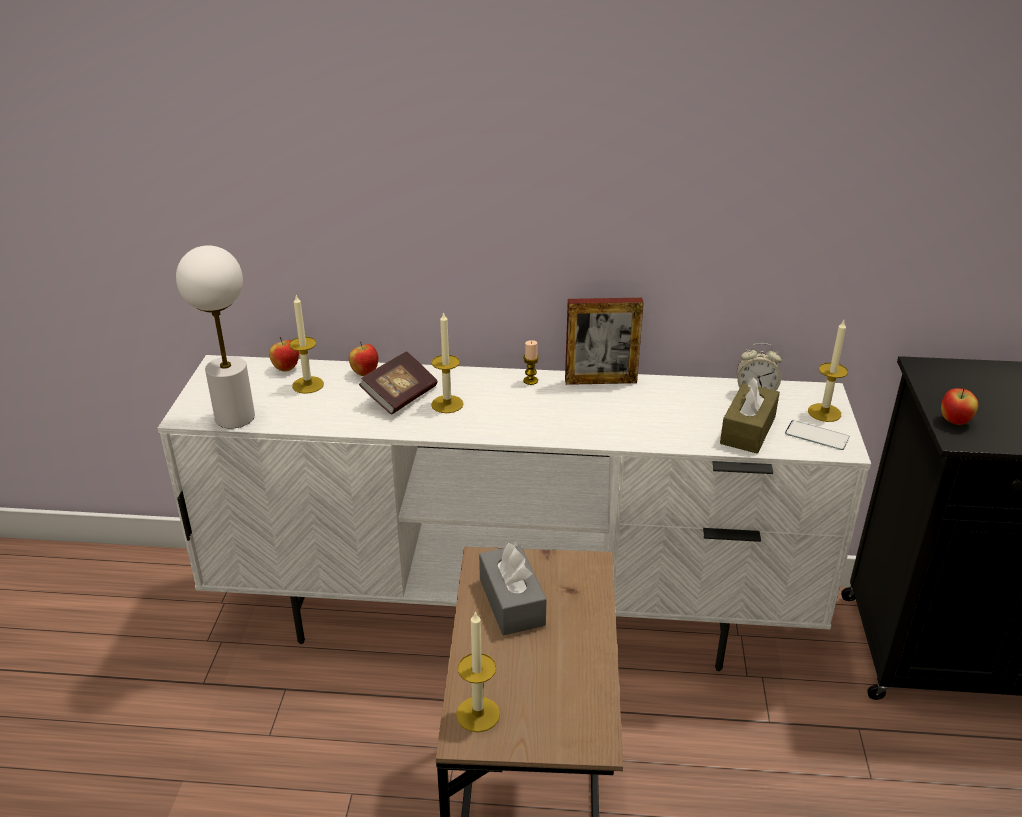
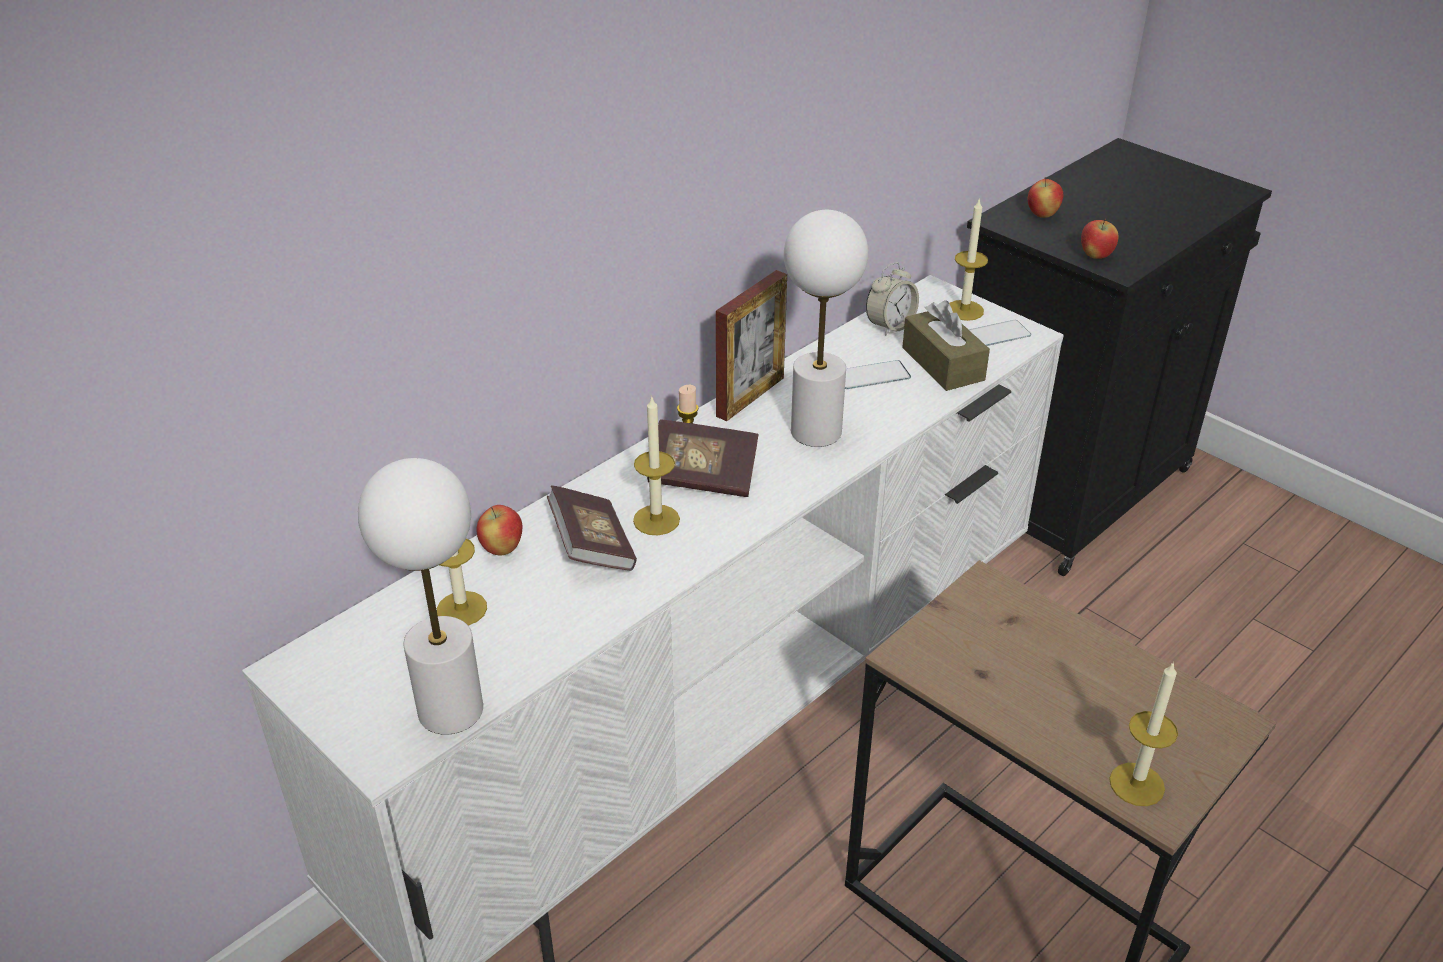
camera: 50 degrees left, 5 degrees up
(286, 368) = (394, 610): apple -> apple (1042, 215)
(504, 400) = (703, 476): none -> book
(511, 602) = (991, 670): grey tissue box -> none
(601, 417) = (816, 432): none -> white table lamp
(690, 411) = (872, 375): none -> phone

